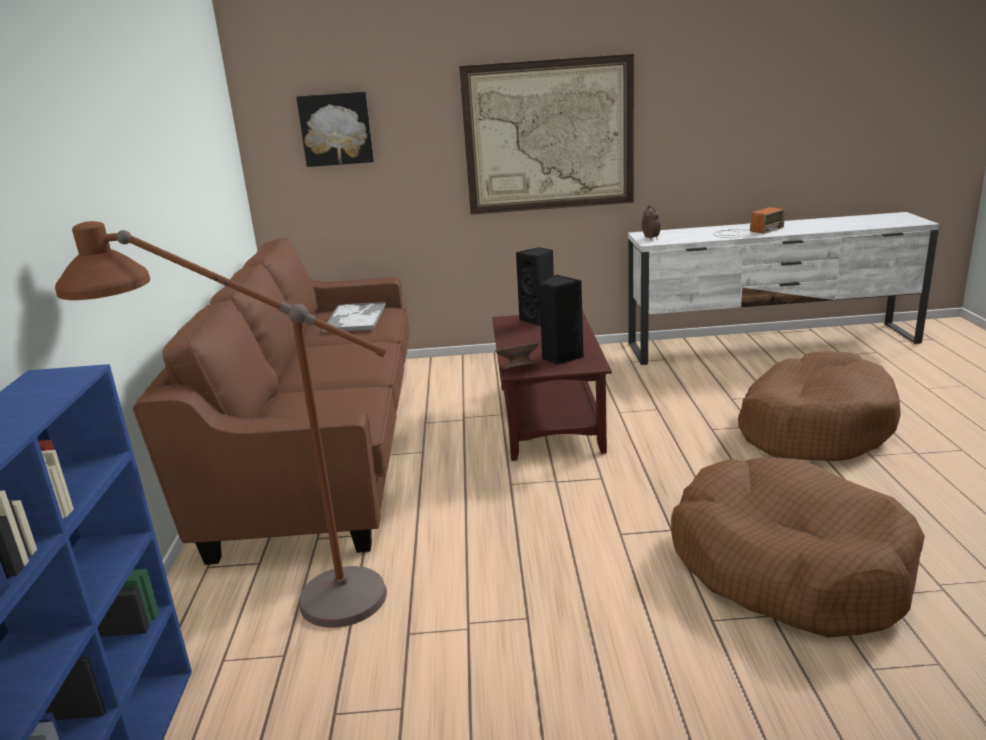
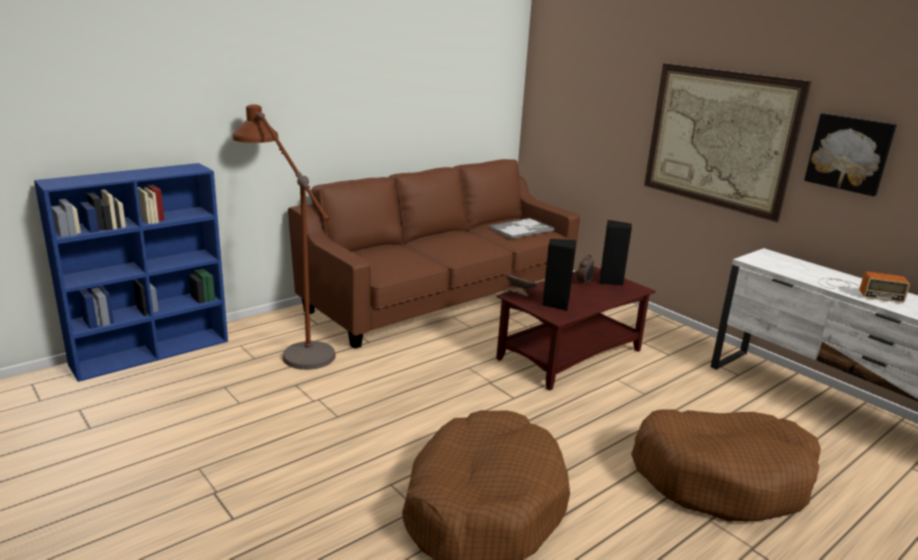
camera: 50 degrees right, 0 degrees up
(336, 129) = (576, 93): picture -> picture (849, 153)
(651, 238) = (761, 258): alarm clock -> alarm clock (584, 283)

